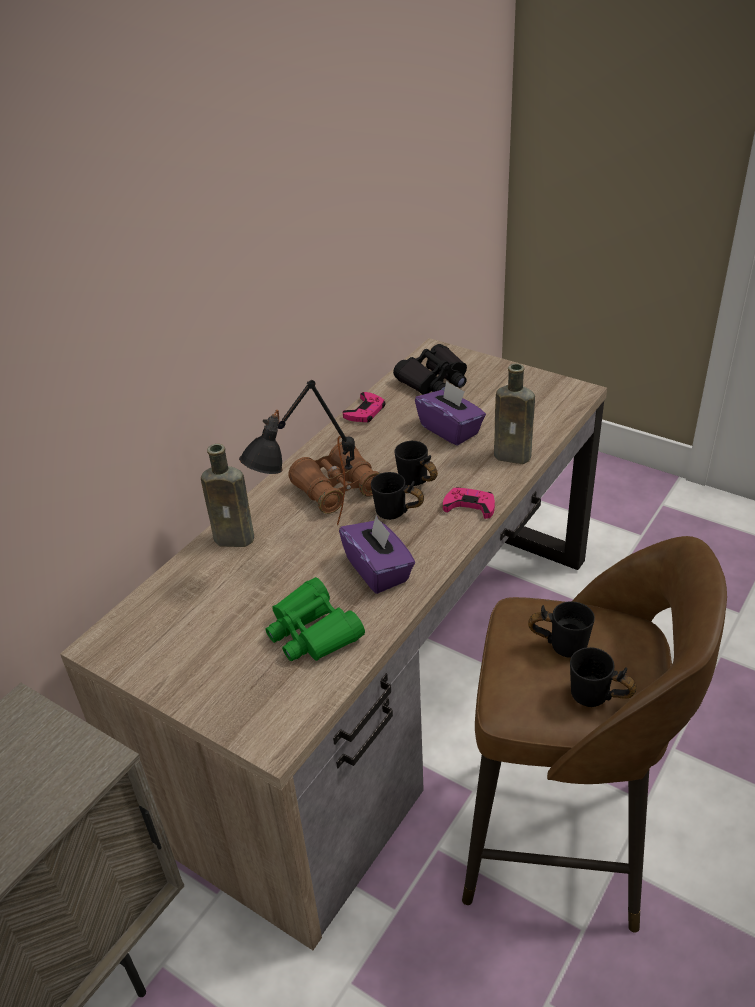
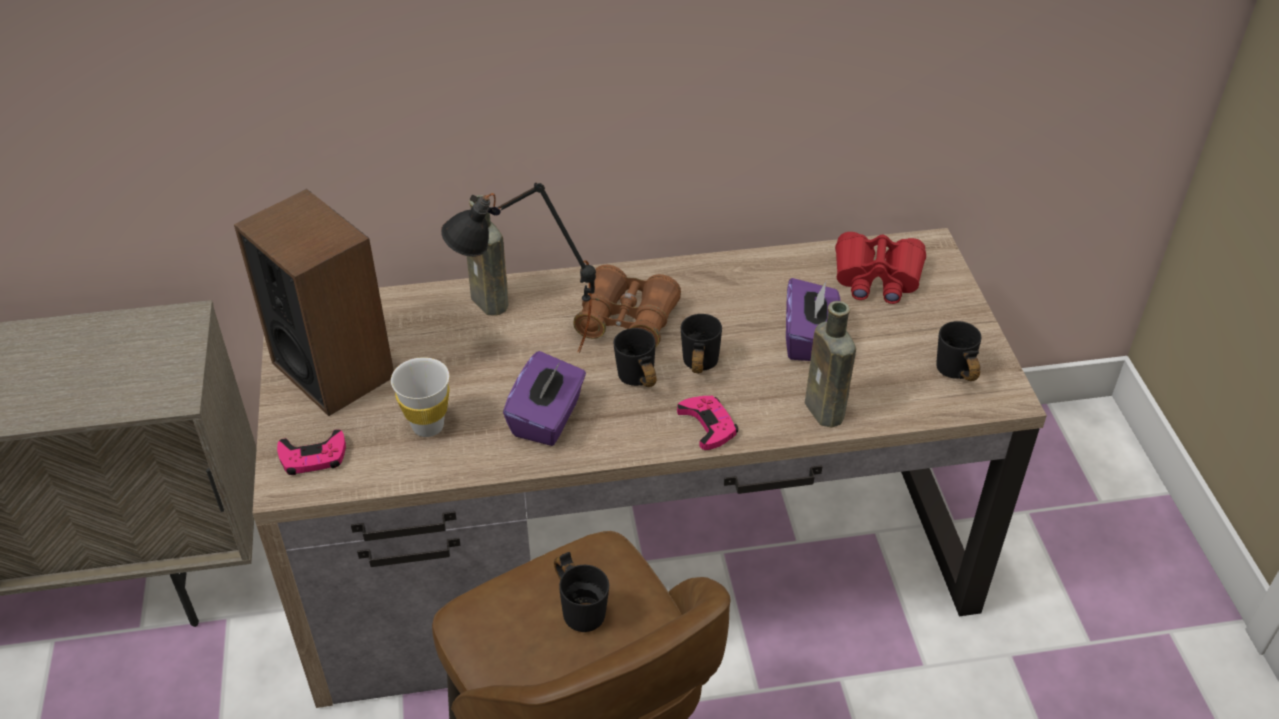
camera: 45 degrees right, 5 degrees up
(189, 653) = (333, 369): none -> speaker
(312, 632) = (428, 426): green binoculars -> white cup
(365, 411) = (763, 263): pink game controller -> pink game controller (313, 457)
(434, 380) = (877, 277): black binoculars -> red binoculars
(596, 701) = (531, 677): black mug -> black mug (952, 375)

